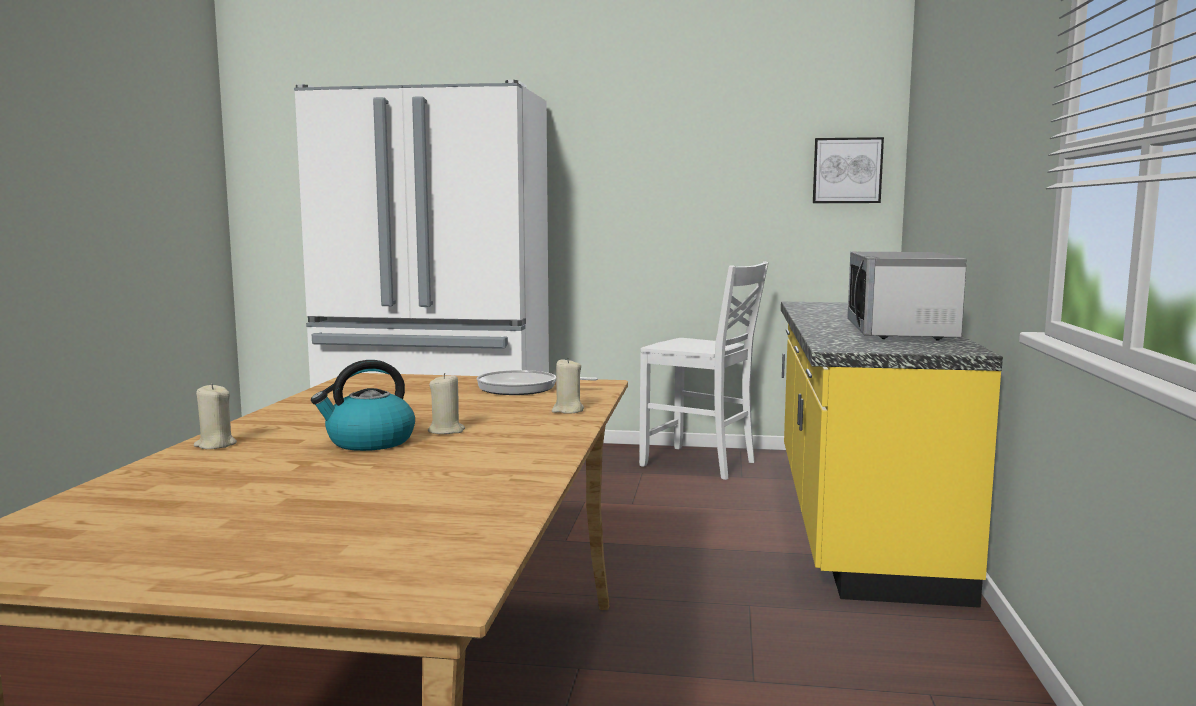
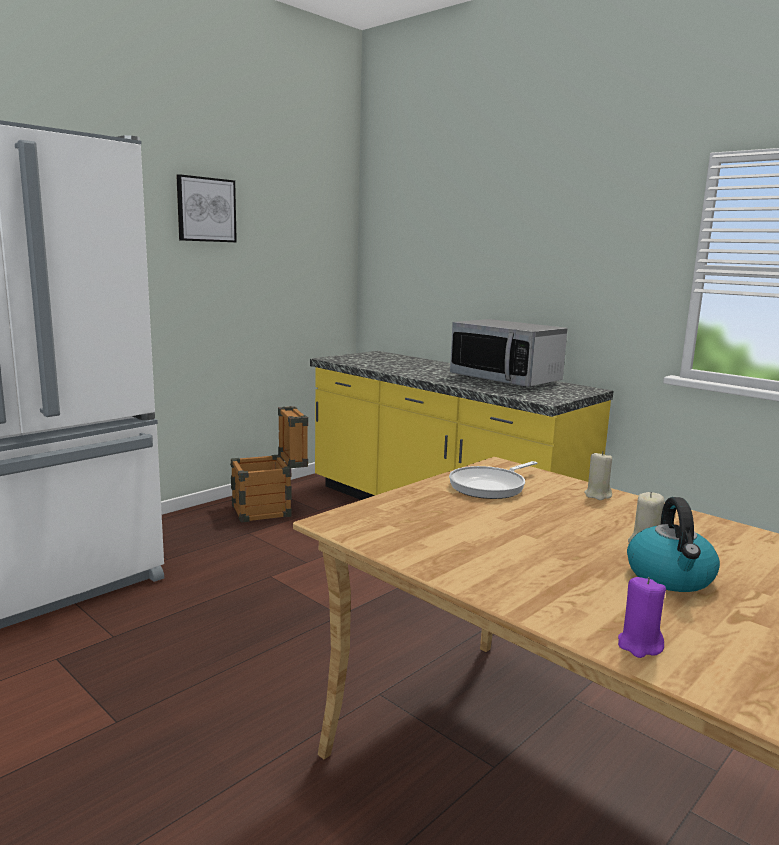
camera: 55 degrees left, 5 degrees up
(215, 445) = (639, 645): beige candle -> purple candle
(700, 464) = (270, 510): white chair -> crate
(847, 170) = (326, 246): picture -> picture (206, 209)

